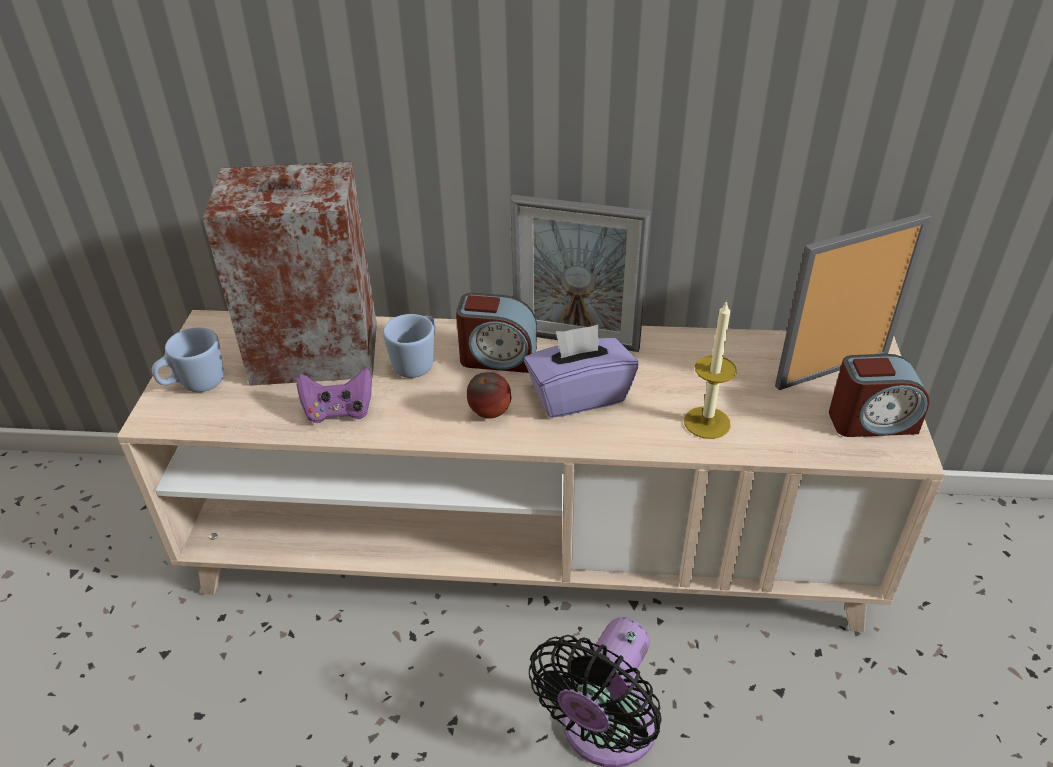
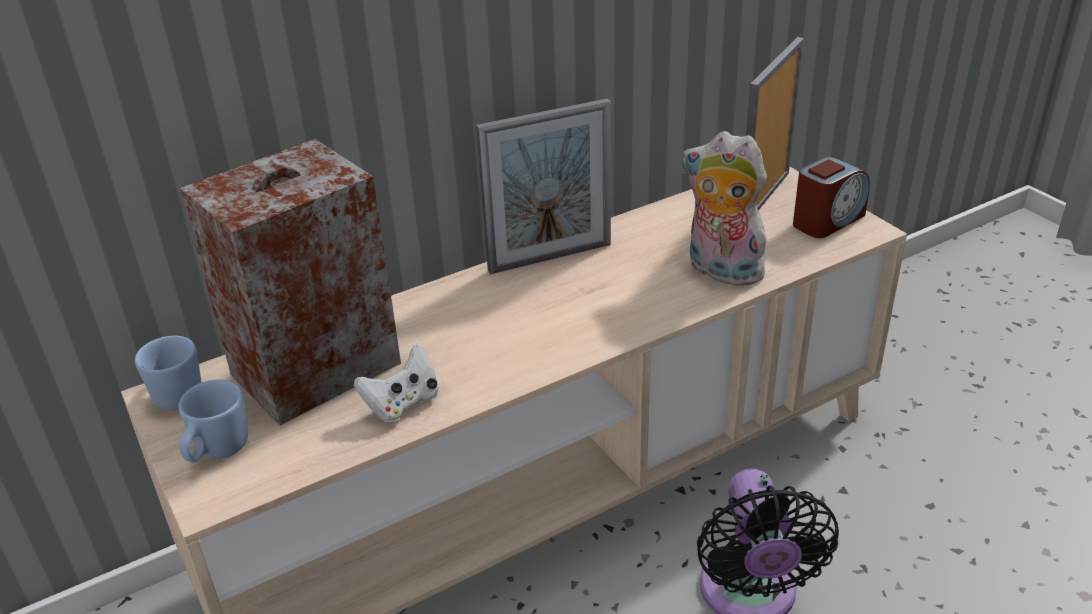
camera: 35 degrees left, 5 degrees down
(338, 411) = (403, 403): purple game controller -> white game controller
(417, 362) = (429, 333): blue mug -> blue mug (180, 391)
(489, 414) = (545, 343): apple -> none
(498, 358) = (498, 298): alarm clock -> none
(578, 395) = (601, 295): purple tissue box -> none
(707, 422) = (720, 271): candle -> plush toy

